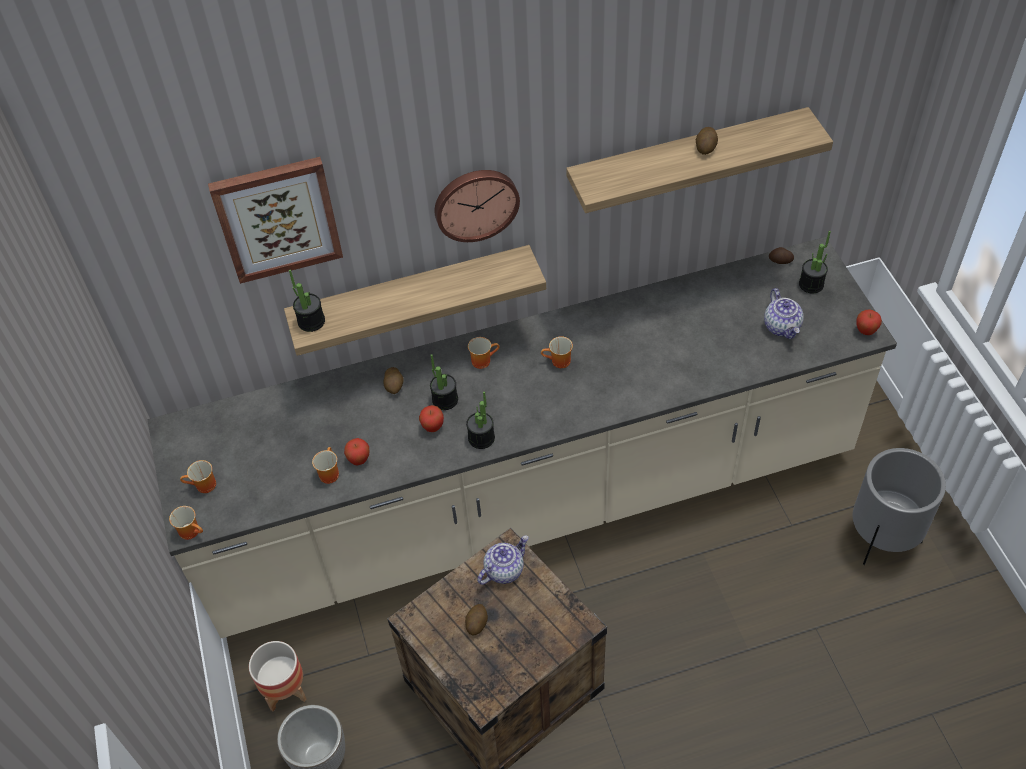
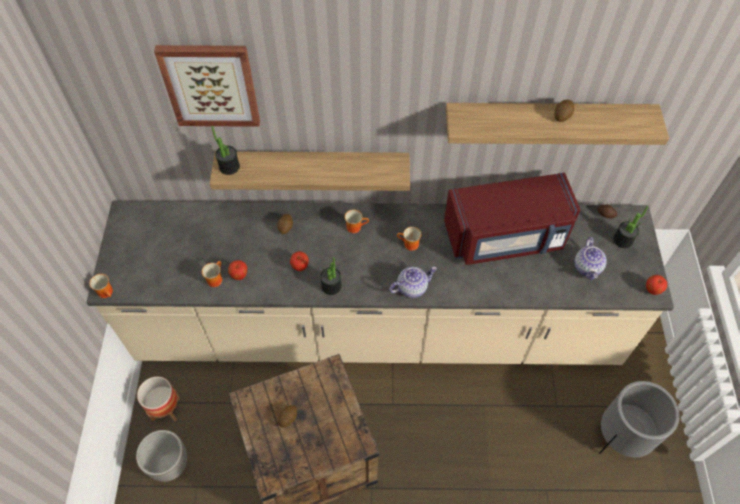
camera: 15 degrees right, 5 degrees up
(203, 487) = (128, 262): mug -> none
(445, 400) = (317, 249): potted plant -> none
(475, 203) = (369, 111): wall clock -> none
(504, 569) = (322, 384): teapot -> teapot (412, 287)
(672, 320) = (505, 237): none -> red microwave

